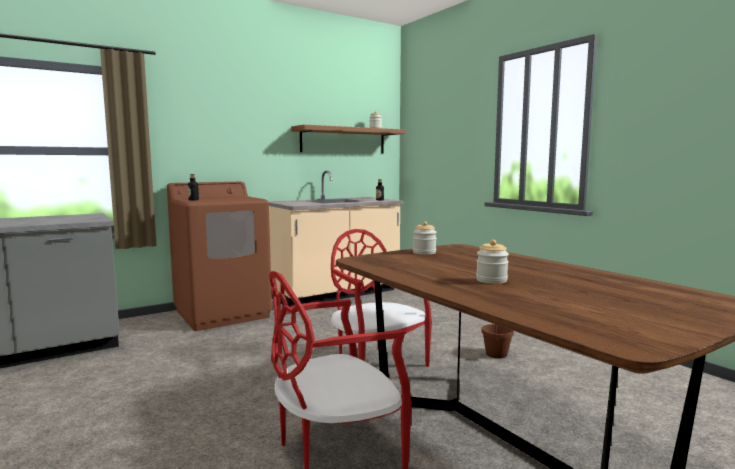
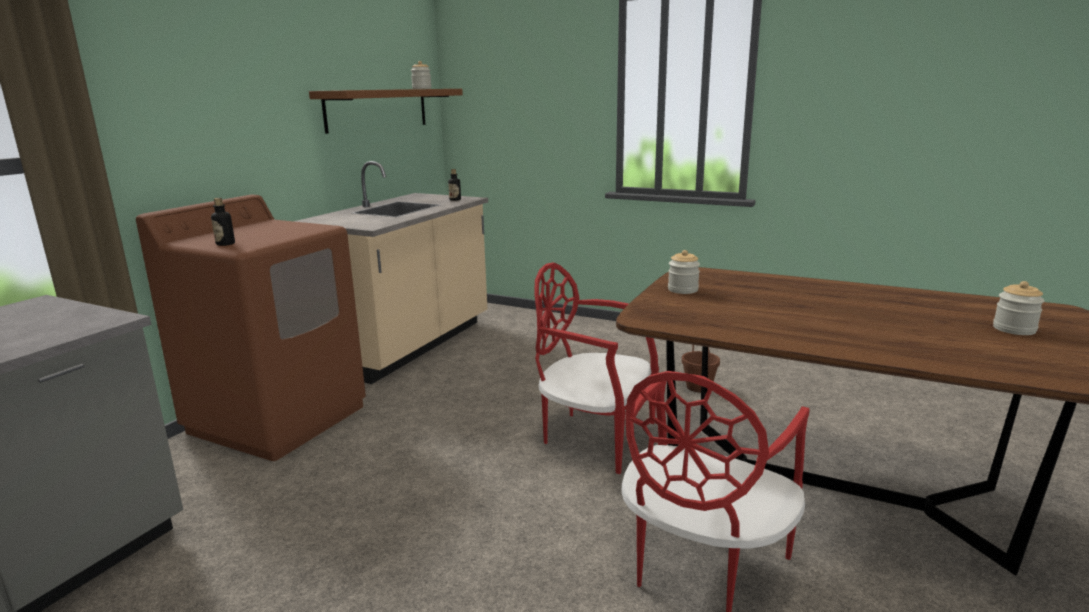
camera: 30 degrees left, 10 degrees up
(491, 280) = (846, 323): jar -> jar (1014, 329)

